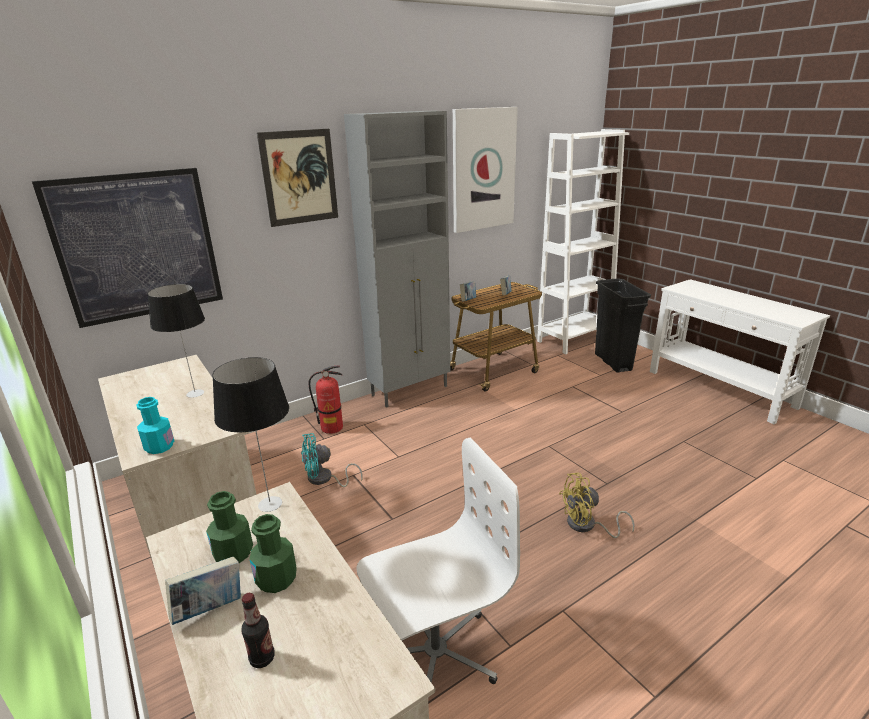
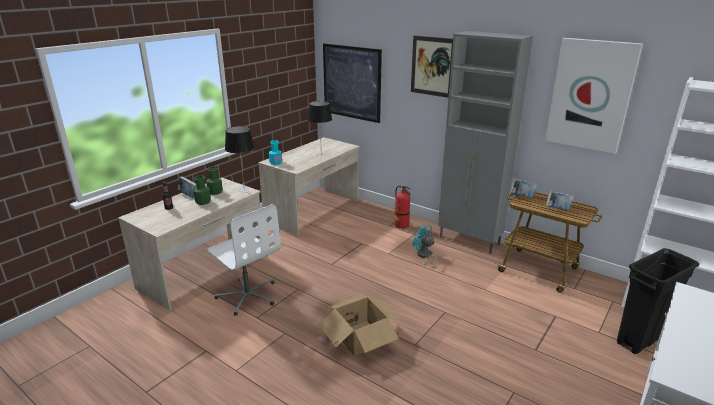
camera: 70 degrees right, 0 degrees up
(324, 479) = (352, 236): turquoise fan -> turquoise fan (424, 256)
(587, 526) = (360, 337): yellow fan -> cardboard box

